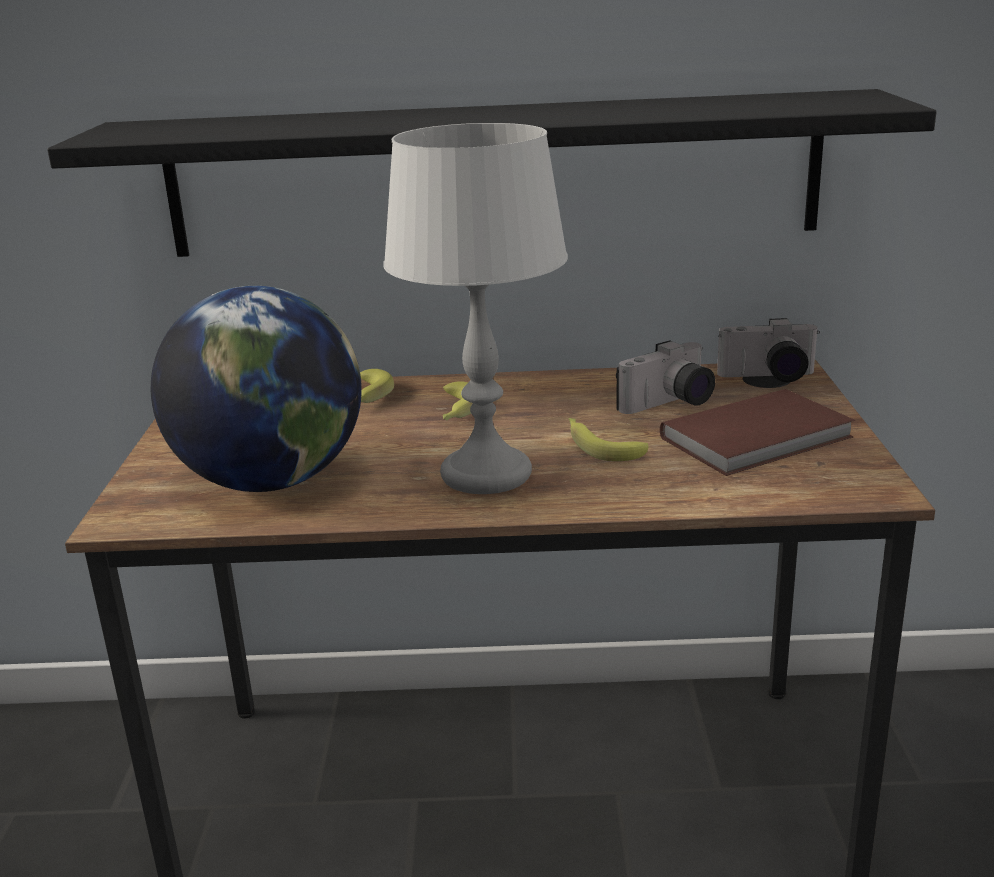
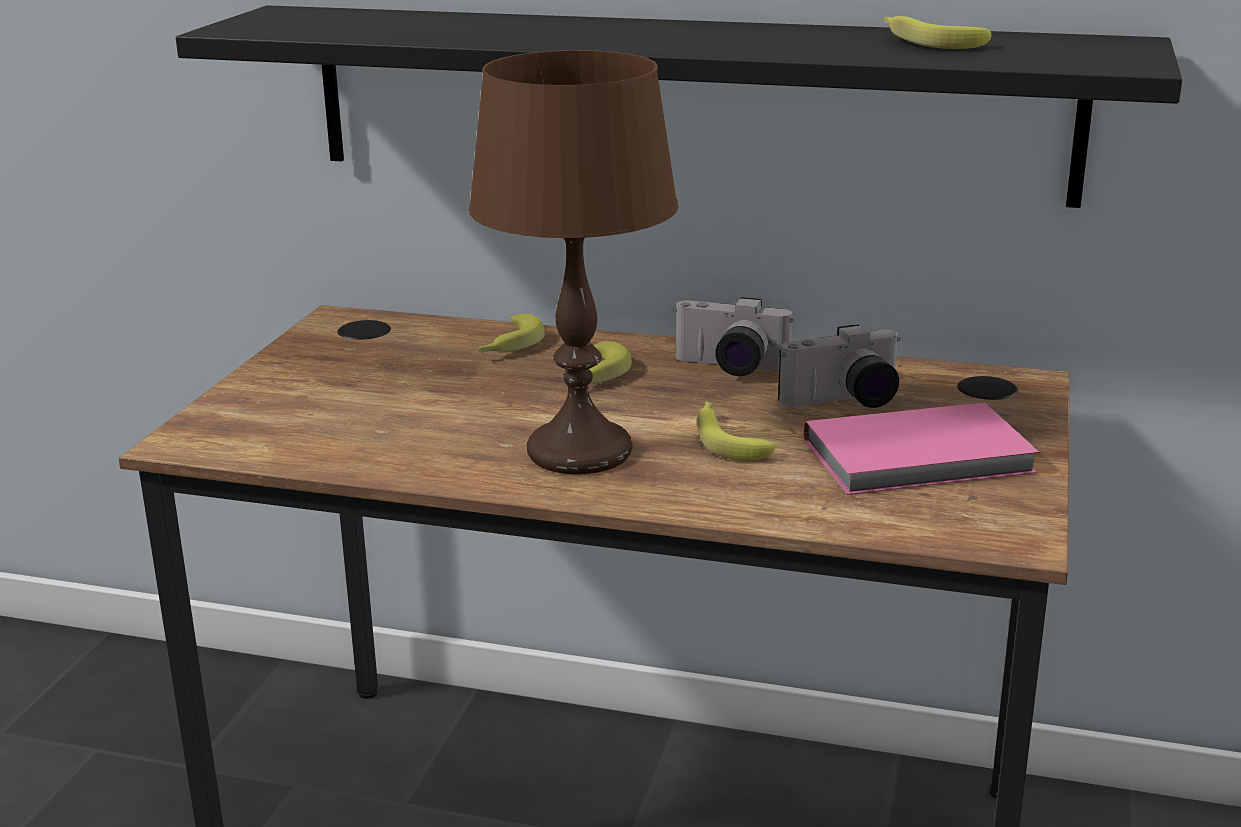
camera: 15 degrees right, 0 degrees up
(271, 481) = (351, 424): globe -> none
(486, 474) = (580, 452): grey table lamp -> brown table lamp
(709, 103) = (928, 41): none -> banana
(760, 438) = (922, 457): brown book -> pink book
(768, 378) = (989, 386): camera -> camera (729, 368)

